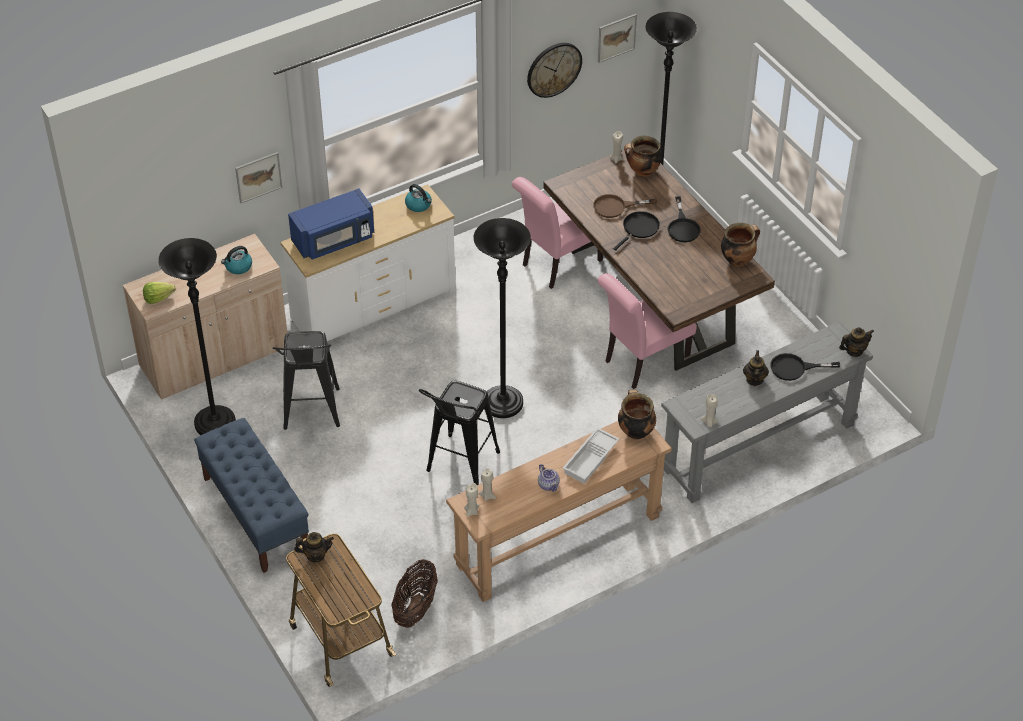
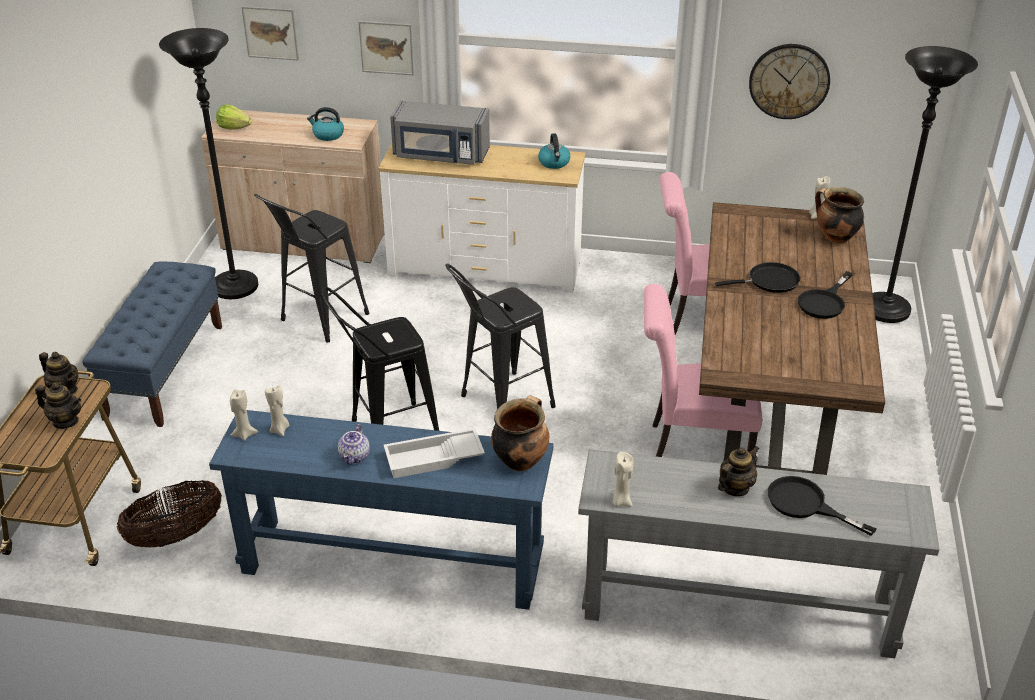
camera: 40 degrees right, 10 degrees down
(334, 240) = (440, 155): blue microwave -> grey microwave
(502, 404) = (499, 405): black floor lamp -> black stool
(558, 540) = (392, 563): brown console table -> blue console table
(616, 37) = (887, 75): picture -> picture (270, 32)
(616, 207) = (766, 253): brown frying pan -> none
(737, 259) = (859, 360): cooking pot -> none
(854, 351) = (916, 530): teapot -> teapot (65, 421)

